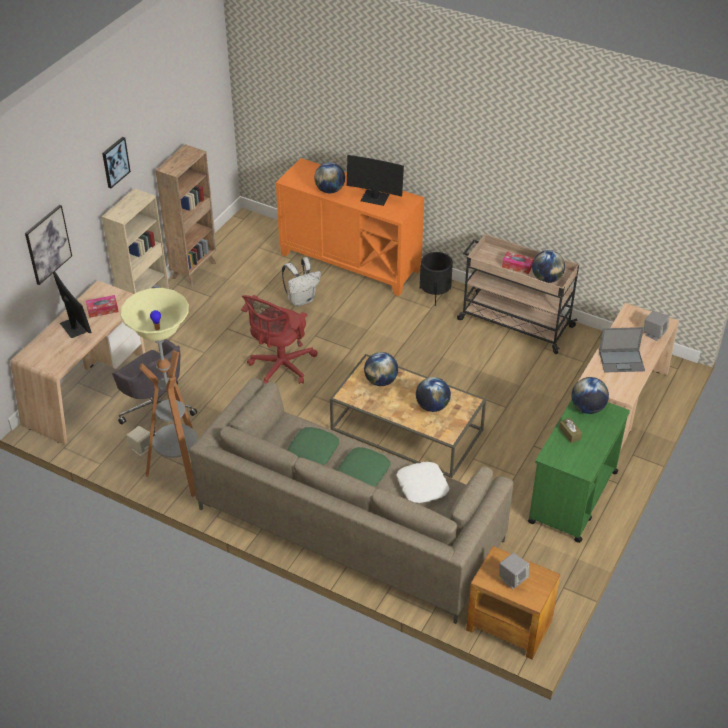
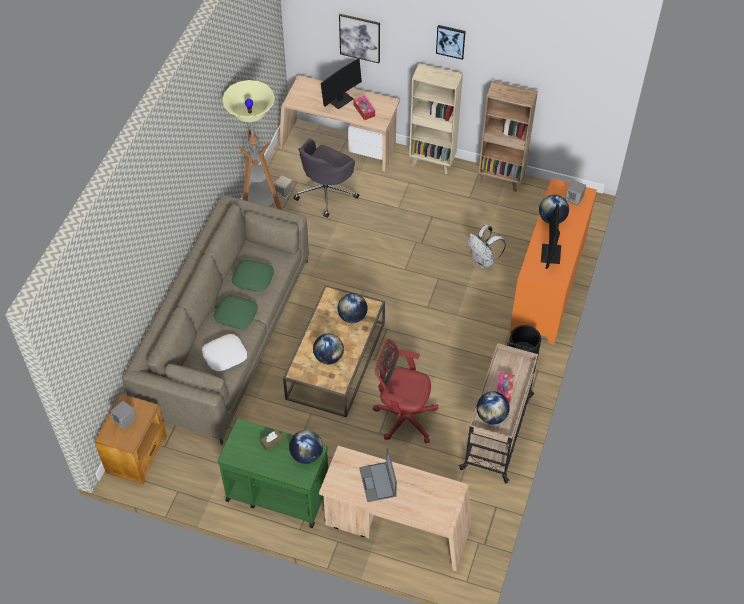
camera: 80 degrees right, 10 degrees up
(280, 368) = (391, 261): red office chair -> red office chair (403, 417)
(654, 334) = (423, 510): grey speaker -> grey speaker (574, 199)

